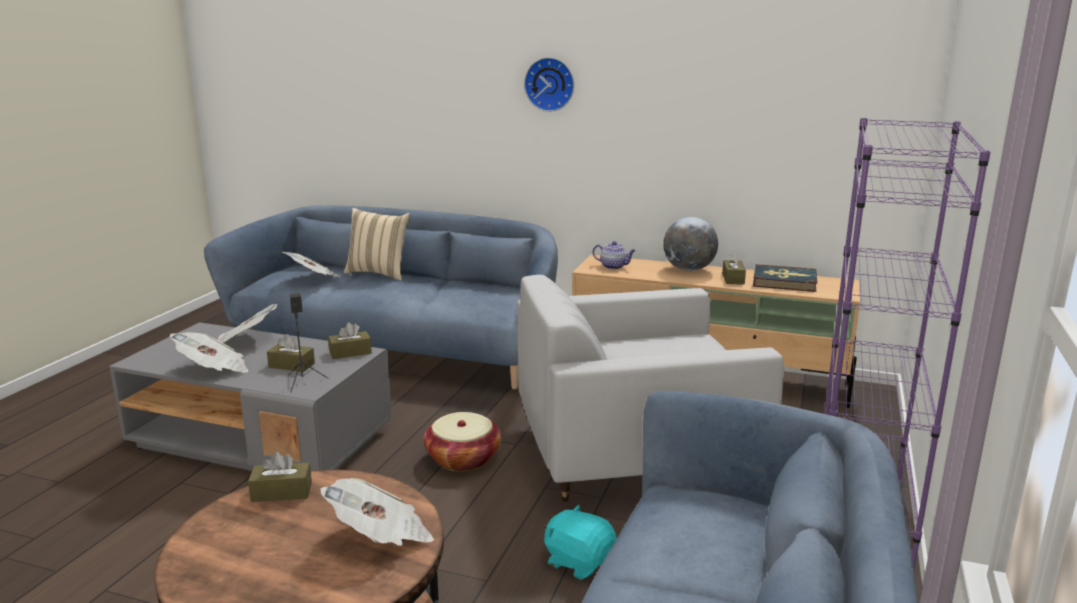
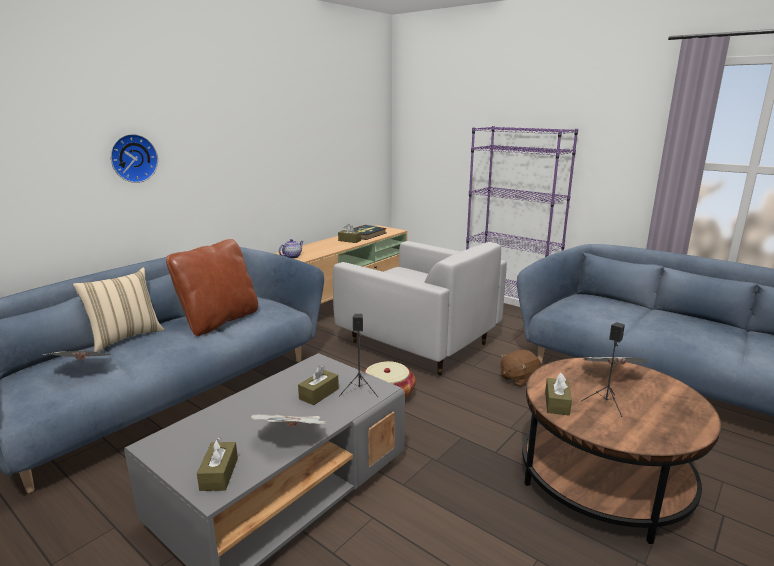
camera: 70 degrees left, 0 degrees up
(247, 341) = (228, 415): newspaper -> none
(284, 530) = (606, 404): none -> black speaker
(350, 352) = (314, 366): brown tissue box -> brown tissue box (219, 474)
(444, 294) = (219, 321): none -> brown pillow
(550, 84) = (211, 132): wall clock -> wall clock (133, 158)
(579, 561) = (518, 379): turquoise plush toy -> brown plush toy
(633, 456) = (419, 343): white armchair -> white armchair turned 60 degrees counterclockwise
(688, 269) = (322, 244): globe -> none

